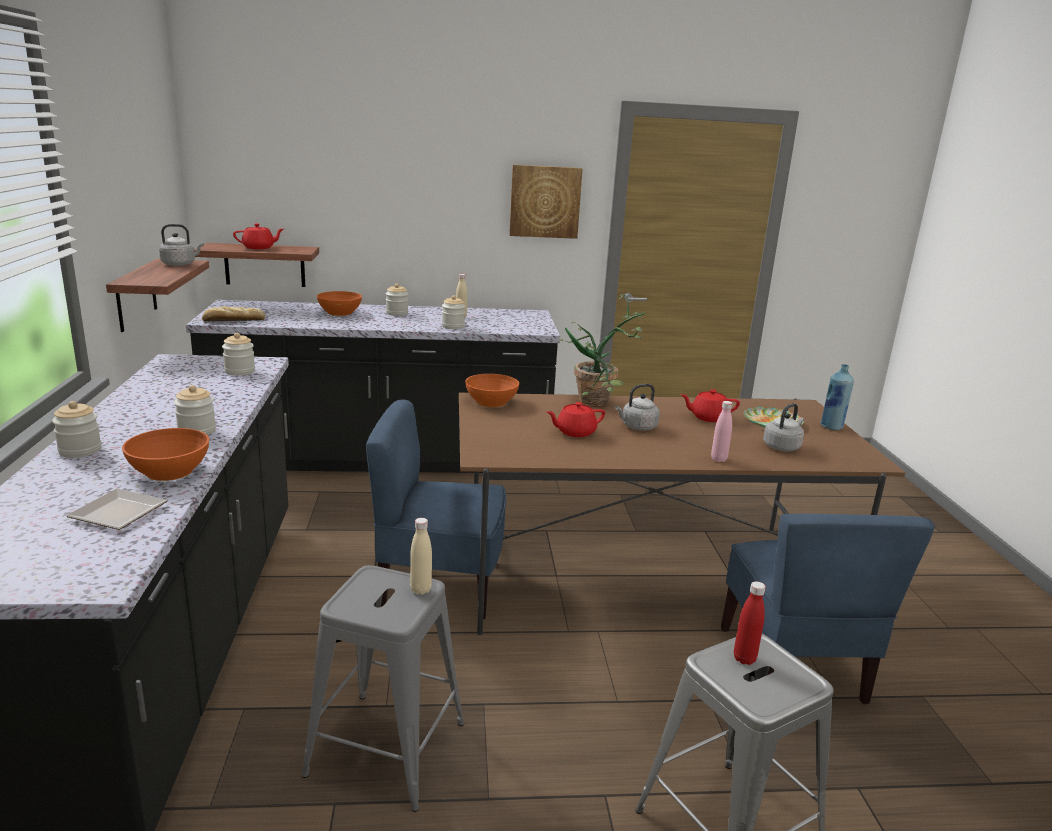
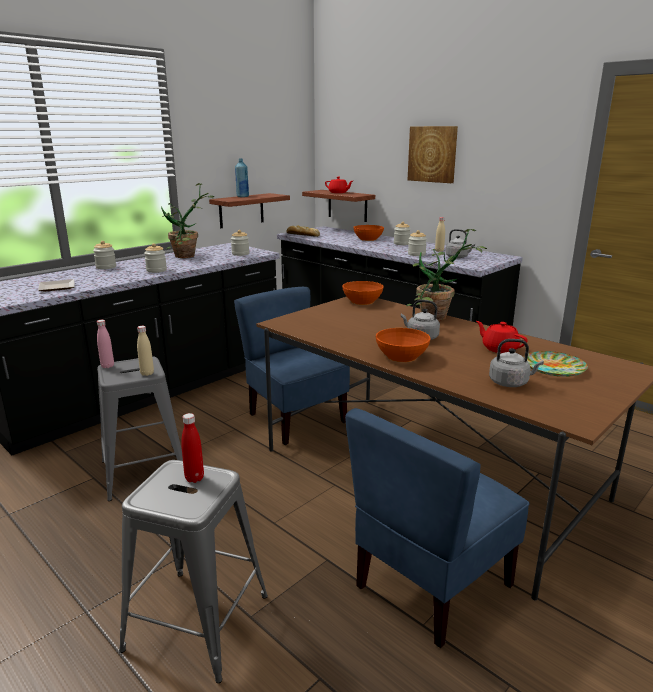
camera: 50 degrees right, 0 degrees up
(169, 471) = (107, 280): orange bowl -> orange bowl (401, 356)
(171, 394) = (189, 256): none -> potted plant
(180, 264) = (269, 195): grey kettle -> grey kettle (458, 257)
(545, 201) = (527, 161): picture -> picture (432, 154)
(575, 432) = (368, 328): red teapot -> none
(718, 459) = (426, 371): pink bottle -> pink bottle (107, 366)
(831, 427) = (614, 389): blue bottle -> blue bottle (242, 196)

